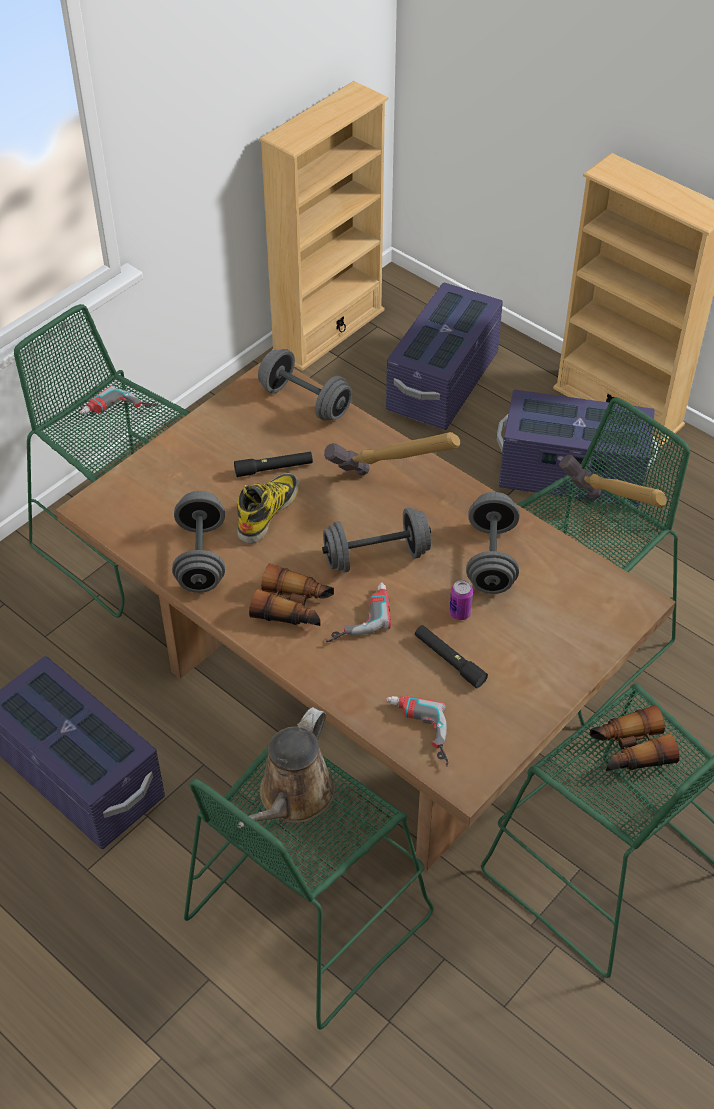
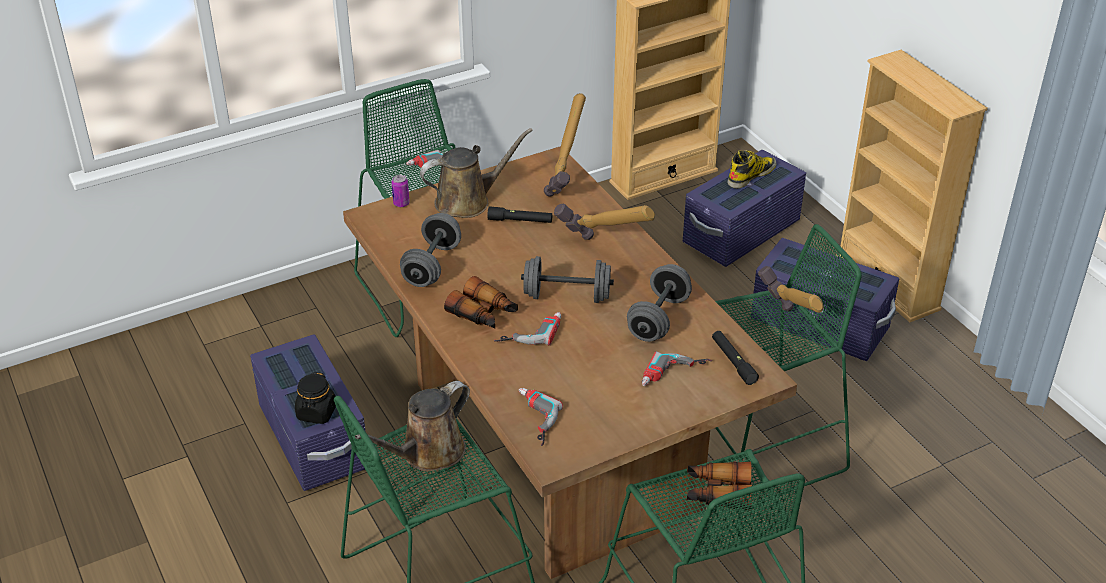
camera: 20 degrees right, 10 degrees down
(98, 760) = (316, 413): none -> black jar
(200, 457) = (468, 201): none -> brown watering can
(268, 511) = (499, 247): boot -> boot (751, 175)
(305, 401) = (569, 182): grey dumbbell -> hammer
(449, 660) = (585, 378): black flashlight -> black flashlight (733, 362)
(460, 613) = (612, 349): can -> can (401, 203)
(545, 629) = (675, 376): none -> power drill

